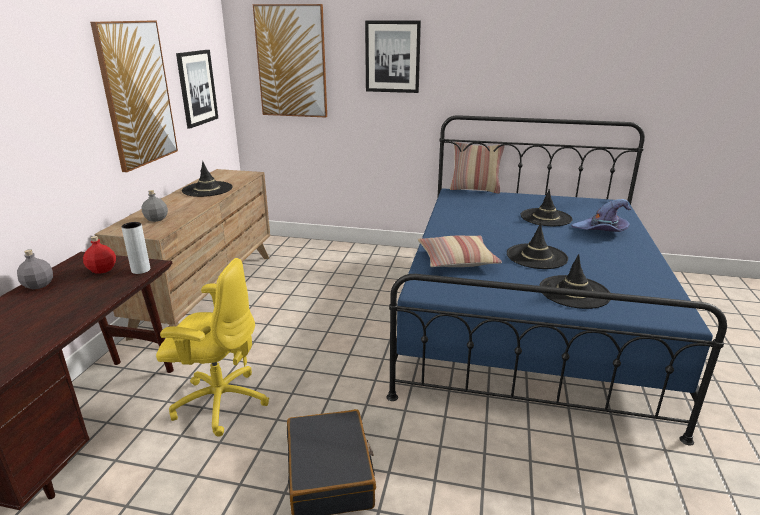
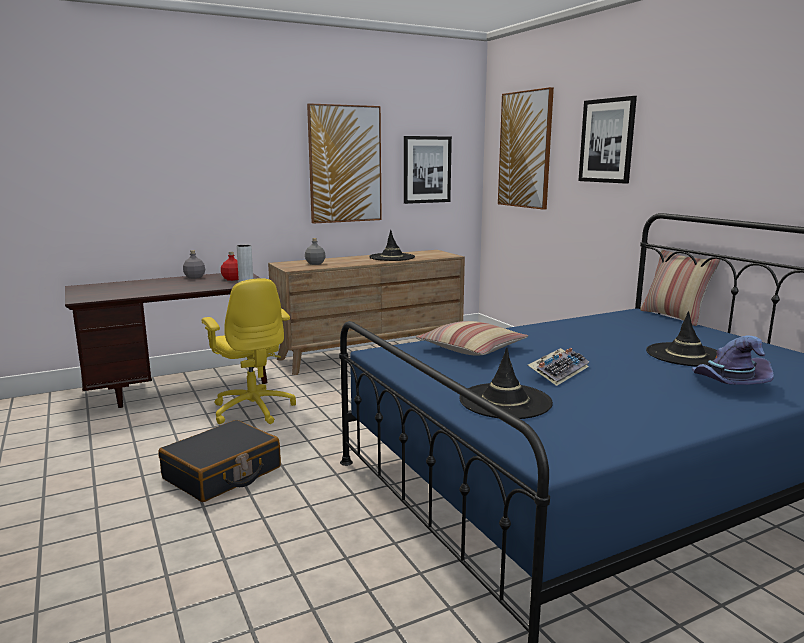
camera: 50 degrees right, 10 degrees down
(536, 256) = (558, 372): black hat -> keyboard

